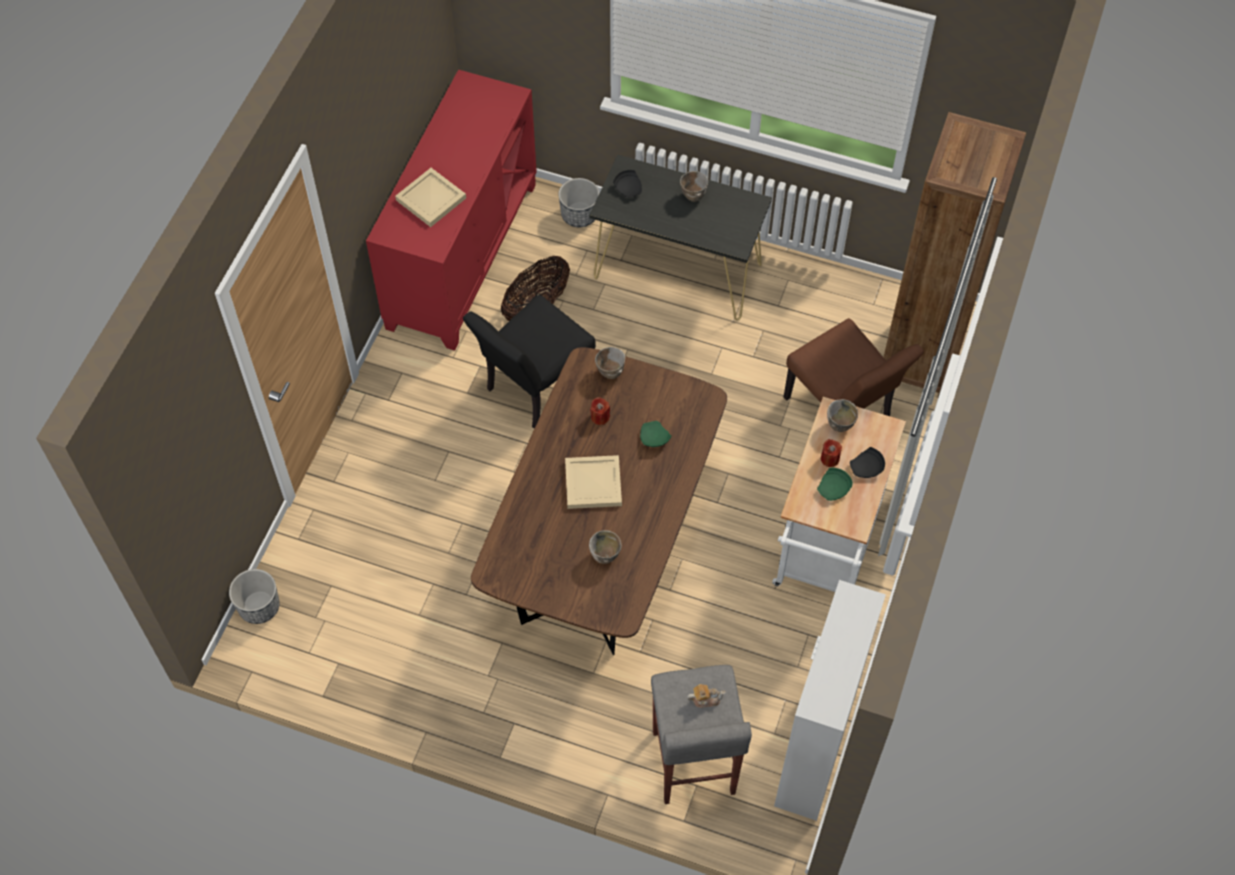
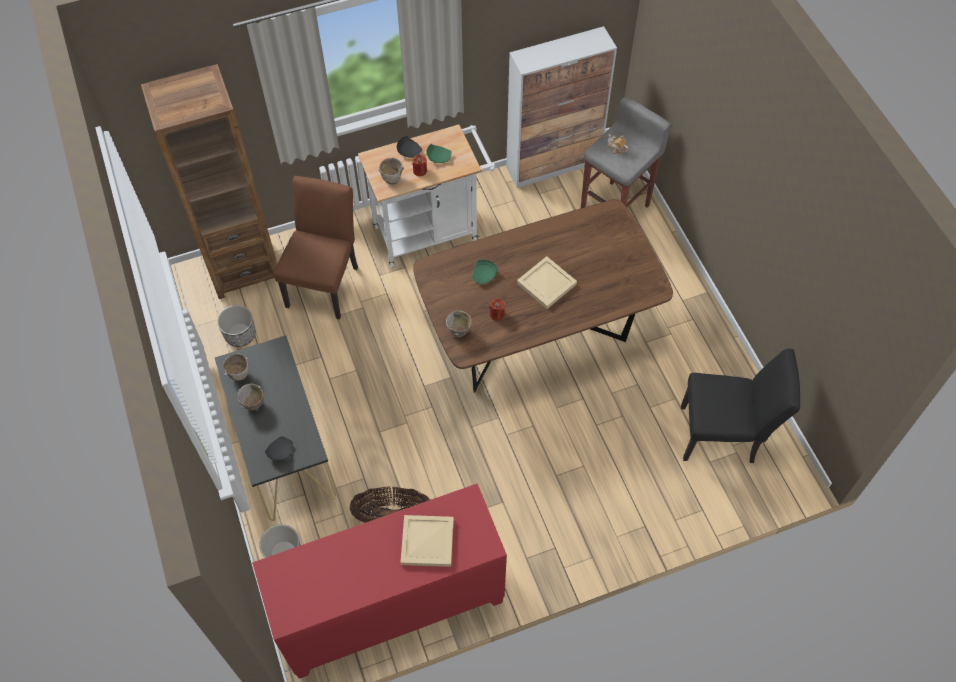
camera: 130 degrees left, 0 degrees up
(259, 607) = (764, 490): planter -> planter (240, 335)
(533, 389) = (462, 463): black chair -> black chair (724, 435)
(604, 558) = (587, 243): bowl -> bowl (240, 375)

